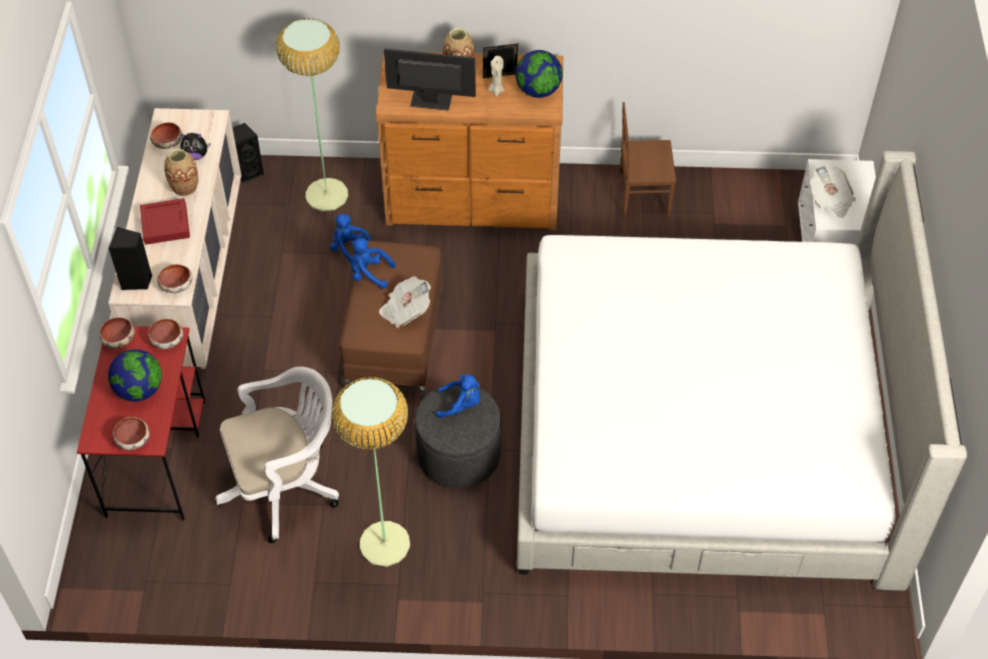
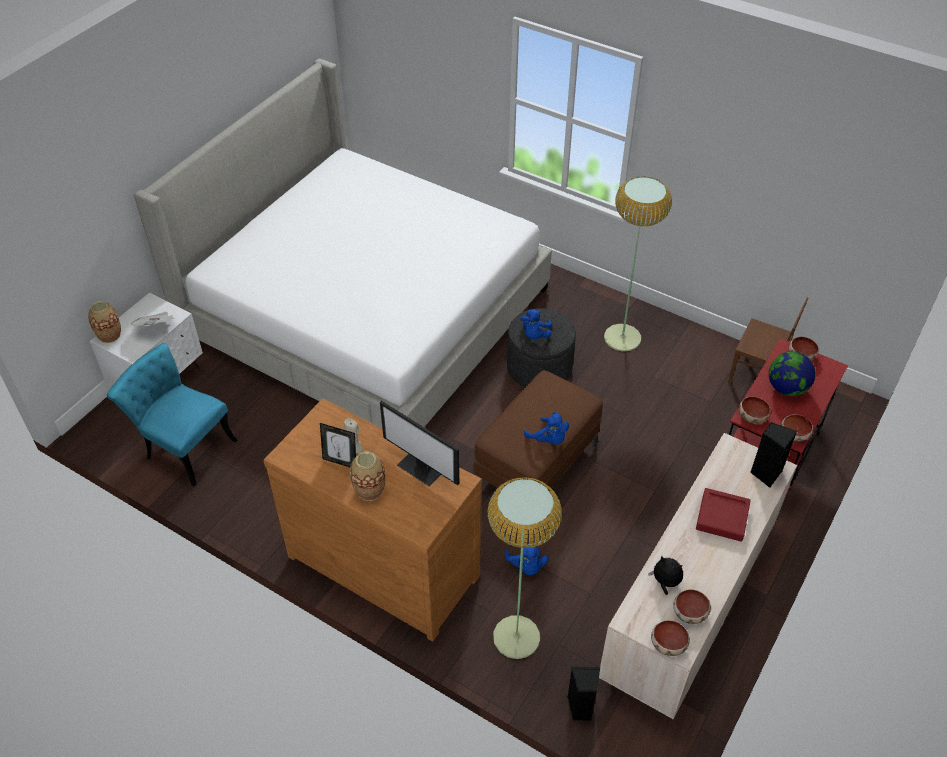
camera: 150 degrees left, 5 degrees down
(177, 285) = (730, 454): bowl -> bowl (667, 644)
(185, 187) = (689, 549): vase -> vase (110, 335)
(286, 486) = (674, 399): white office chair -> none
(405, 310) = (538, 398): newspaper -> none
(461, 404) = (535, 335): blue plush toy -> blue plush toy turned 105 degrees counterclockwise
(538, 91) = (318, 432): globe -> none
(642, 197) = (244, 492): brown chair -> brown chair (755, 376)
(736, 209) = (184, 446): none -> turquoise chair

